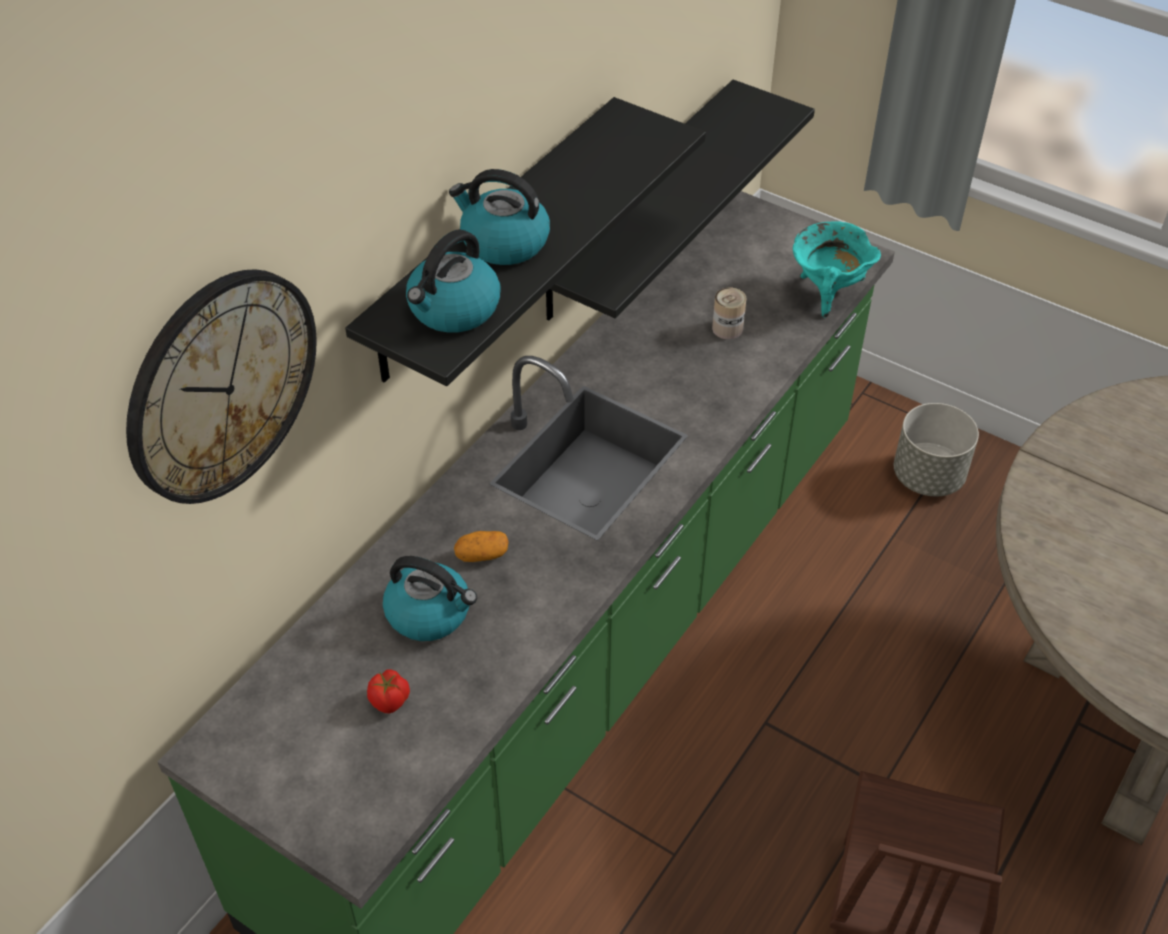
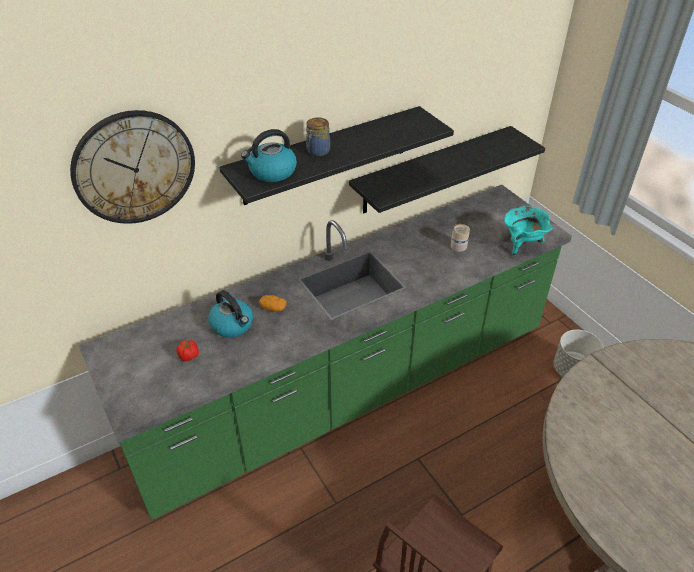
camera: 25 degrees right, 5 degrees down
(503, 242) = (317, 151): kettle -> jar

